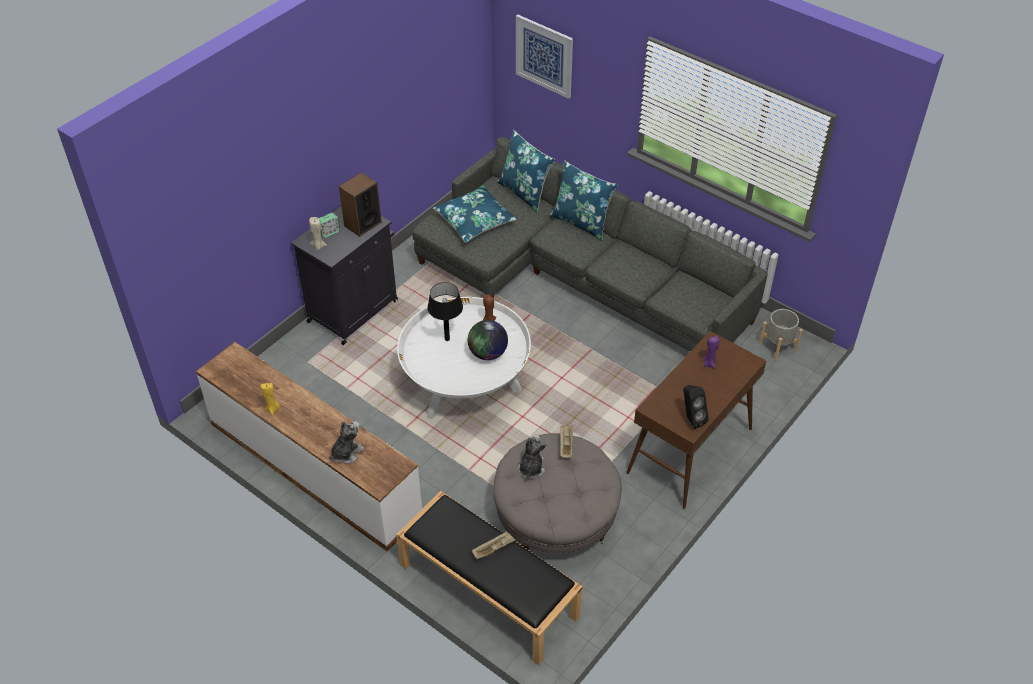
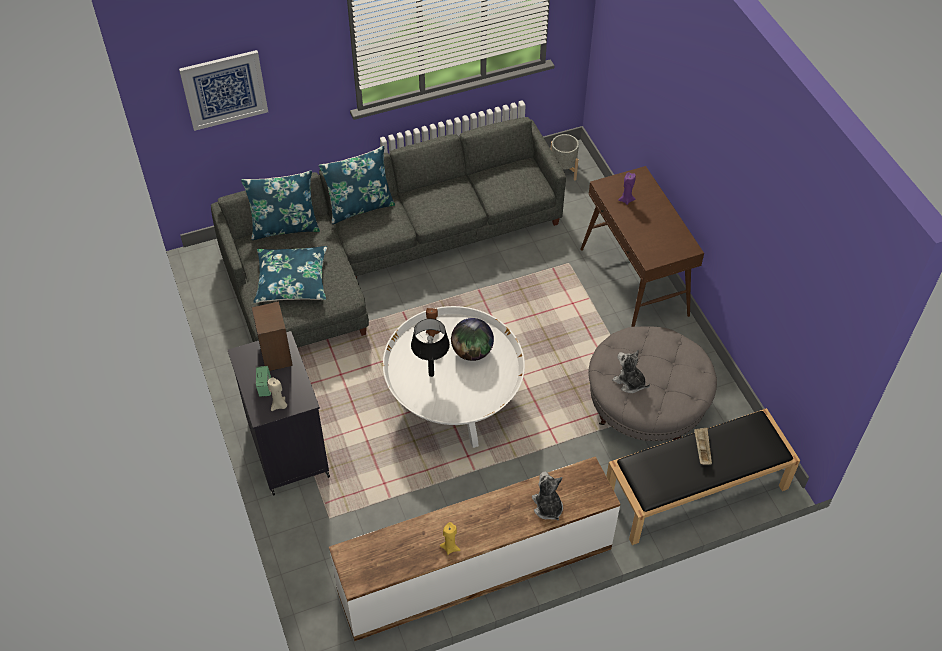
camera: 60 degrees left, 5 degrees up
(566, 445) = (619, 346): beige tray -> none
(691, 419) = (678, 241): black speaker -> none

